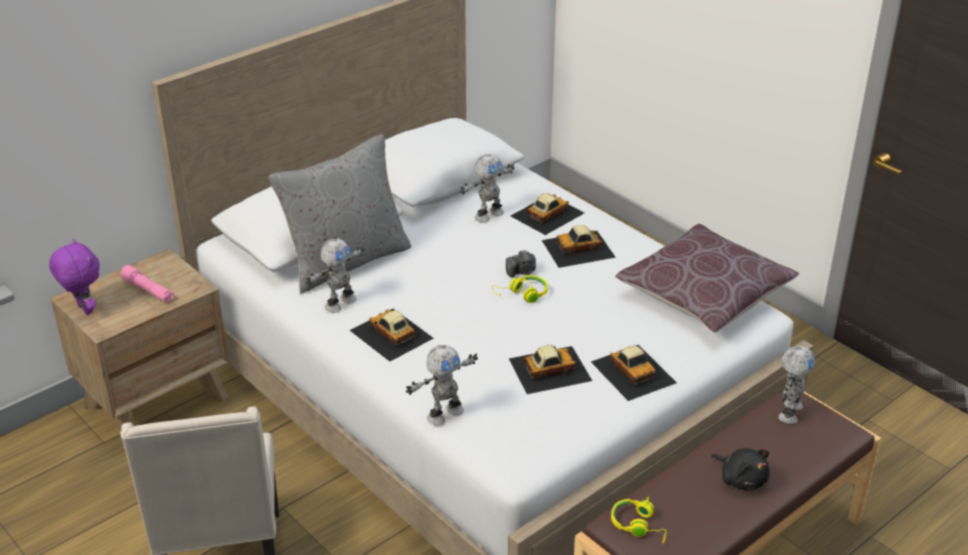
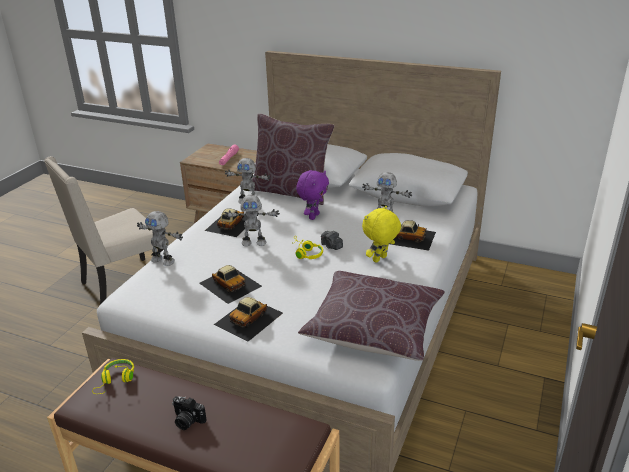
camera: 65 degrees right, 5 degrees down
(83, 309) = (203, 151): purple plush toy -> purple plush toy (313, 216)
(346, 261) = (291, 192): grey pillow -> brown pillow
(578, 249) = (380, 259): toy car -> yellow plush toy
(741, 479) = (187, 421): black plush toy -> camera
(788, 412) = (288, 430): toy robot -> toy robot (254, 242)

